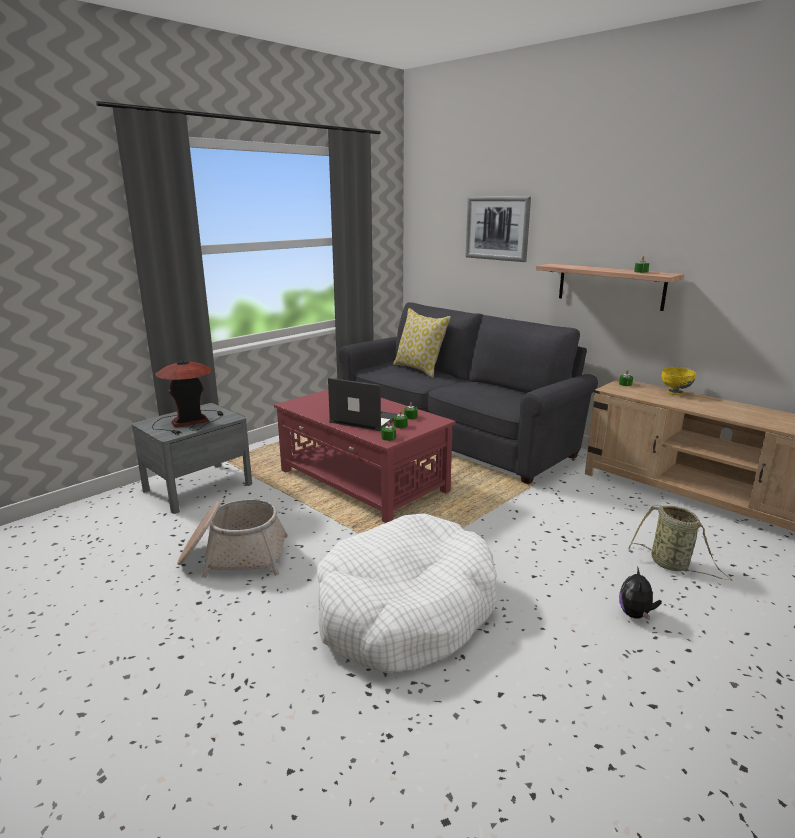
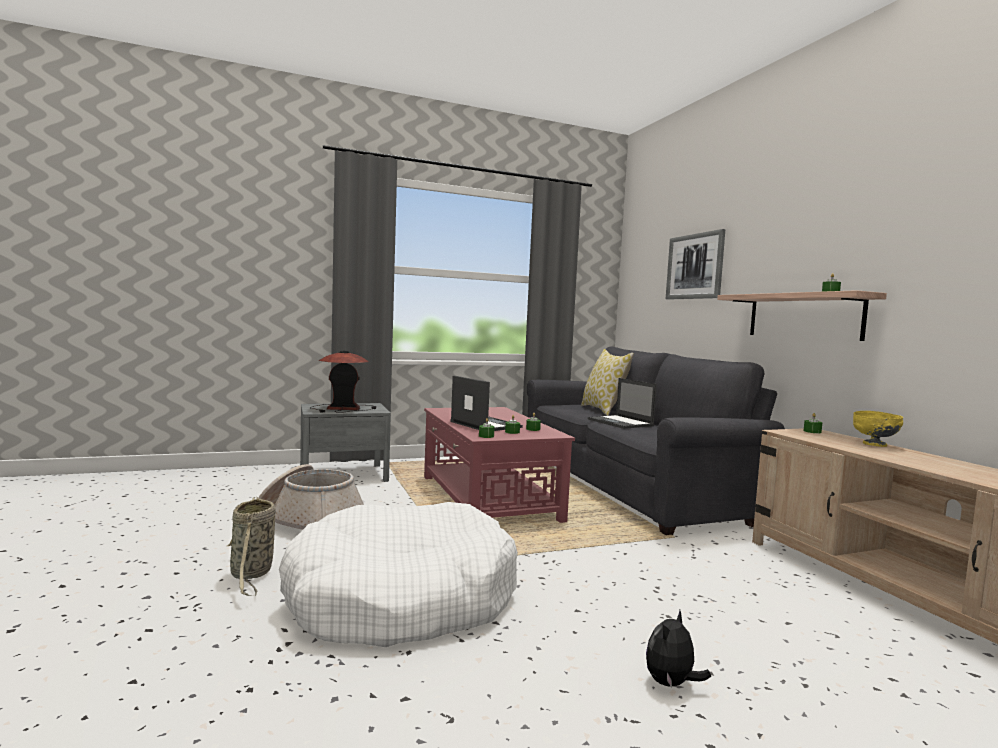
camera: 25 degrees right, 15 degrees down
(455, 386) = (621, 422): none -> laptop
(672, 565) = (786, 652): basket -> basket (251, 574)

